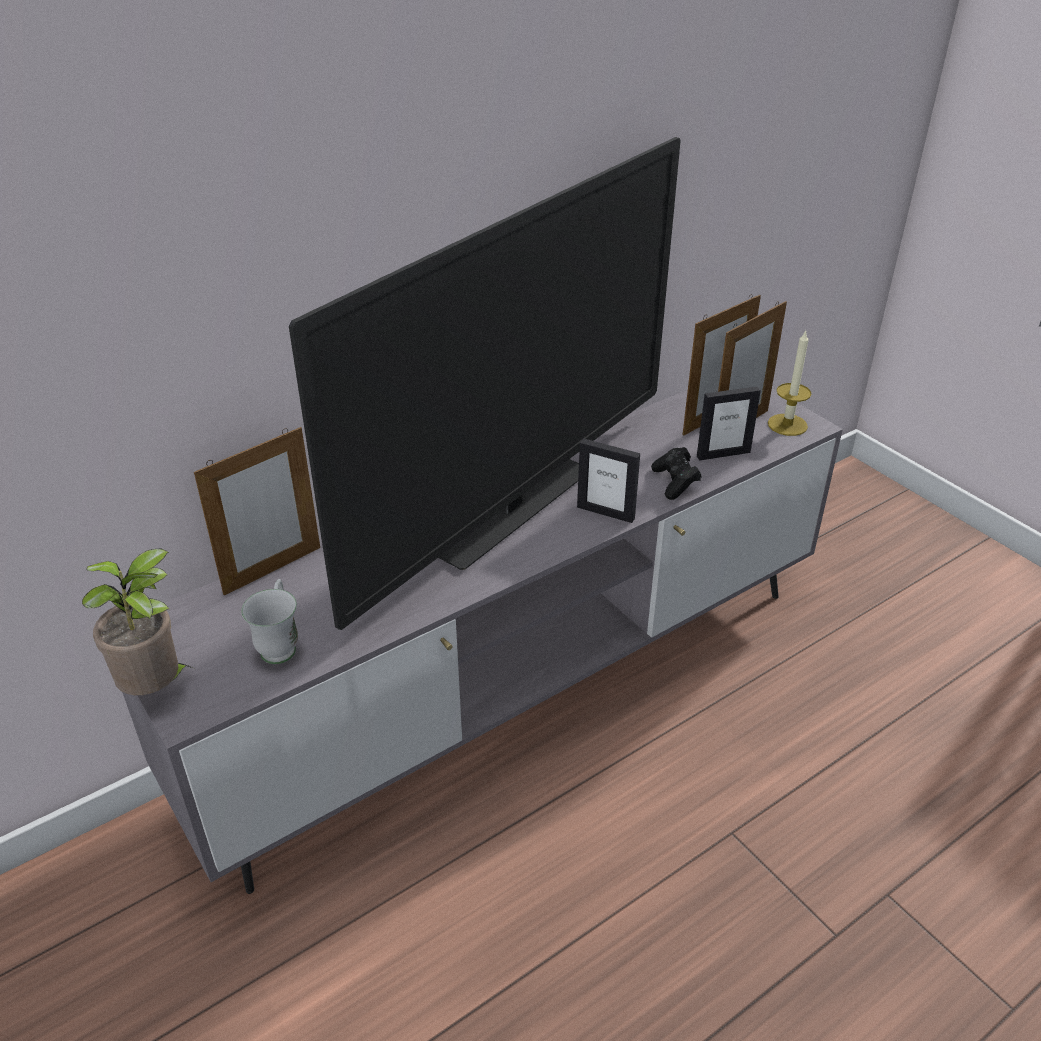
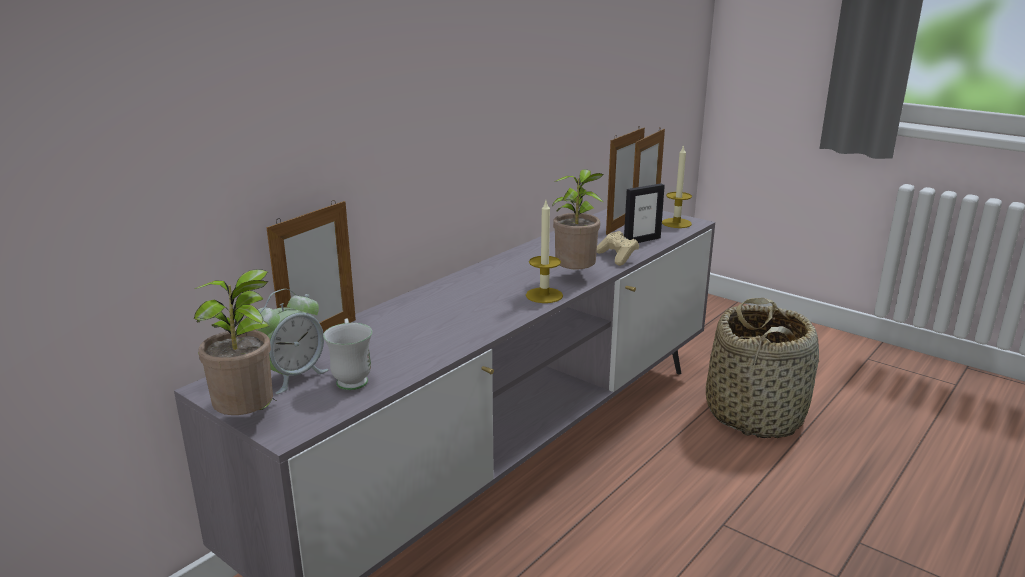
camera: 15 degrees left, 15 degrees down
(222, 629) = (293, 376): none -> alarm clock
(515, 511) = (505, 283): television -> none
(551, 541) = (544, 295): none -> candle
(606, 512) = (576, 277): picture frame -> potted plant
(675, 483) = (617, 257): black game controller -> beige game controller
(846, 679) = (755, 414): none -> basket

